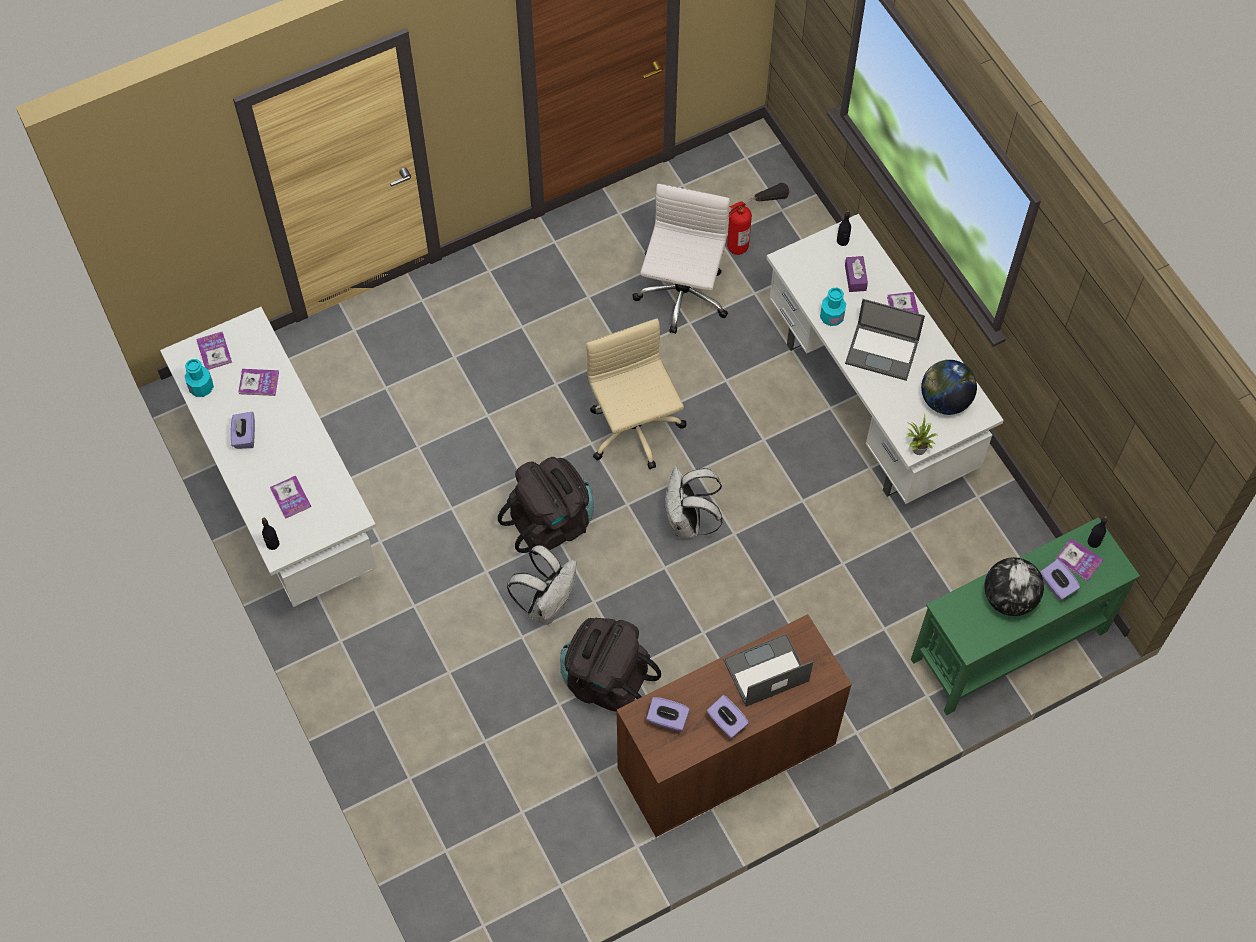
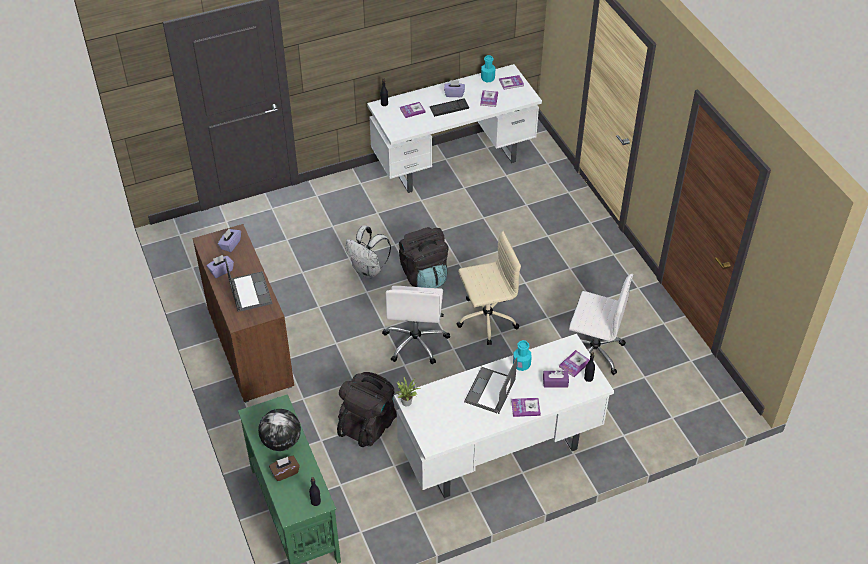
camera: 95 degrees right, 15 degrees down
(284, 441) = (449, 108): none -> keyboard
(606, 680) = (313, 294): black backpack -> black backpack (368, 424)
(688, 522) = (416, 341): white backpack -> white office chair
(753, 235) = (648, 397): fire extinguisher -> none
(945, 400) = (445, 423): globe -> none
(1056, 586) = (285, 472): purple tissue box -> brown tissue box
(1078, 560) = (302, 489): book -> book (574, 364)

